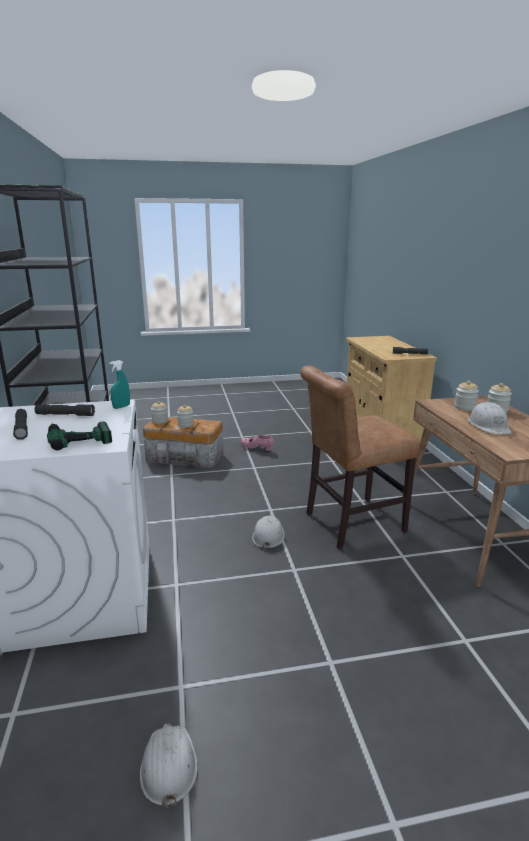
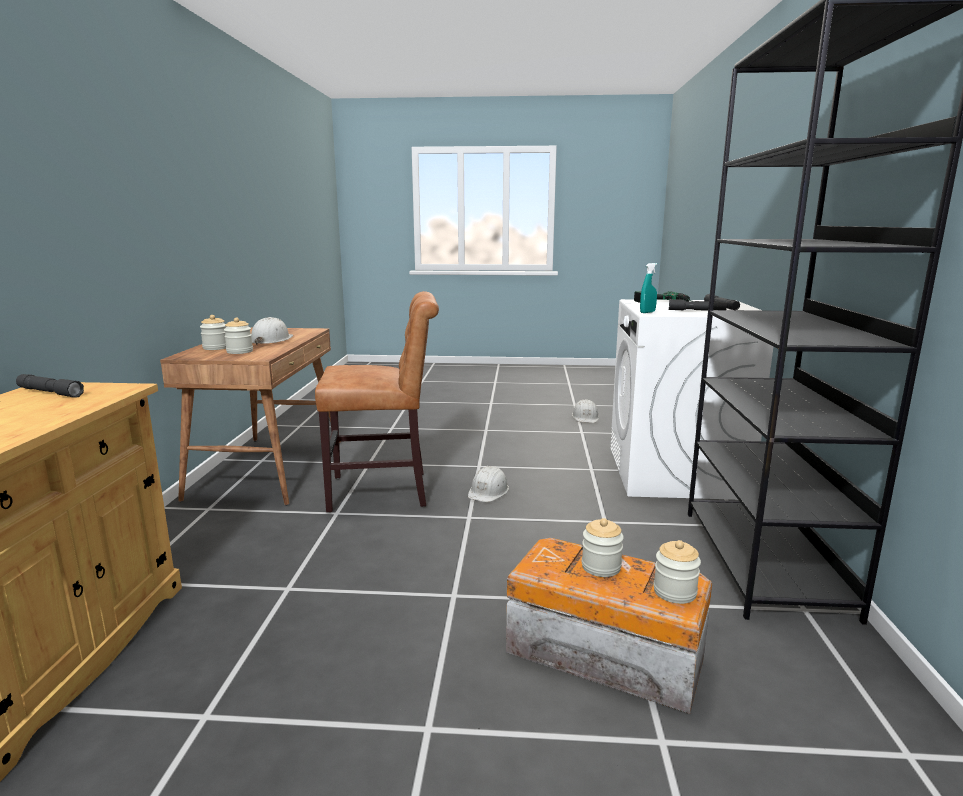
camera: 165 degrees left, 5 degrees down
(257, 448) = (414, 656): pink shoe -> none

